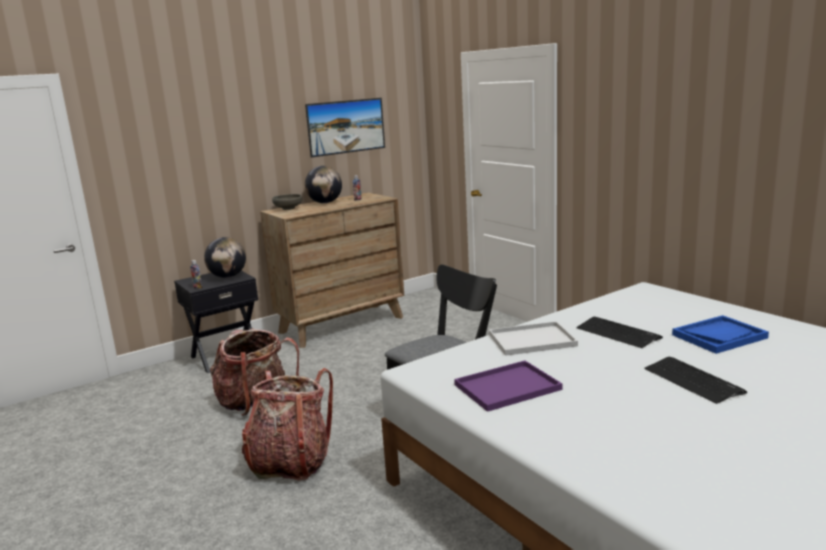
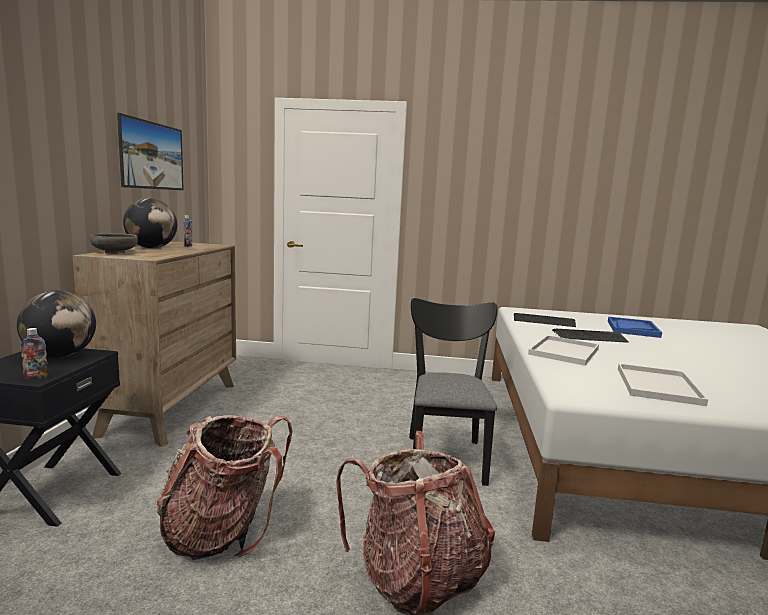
camera: 50 degrees left, 5 degrees down
(508, 386) = (656, 385): purple tray -> white tray
(693, 380) = (702, 354): keyboard -> keyboard (544, 321)

